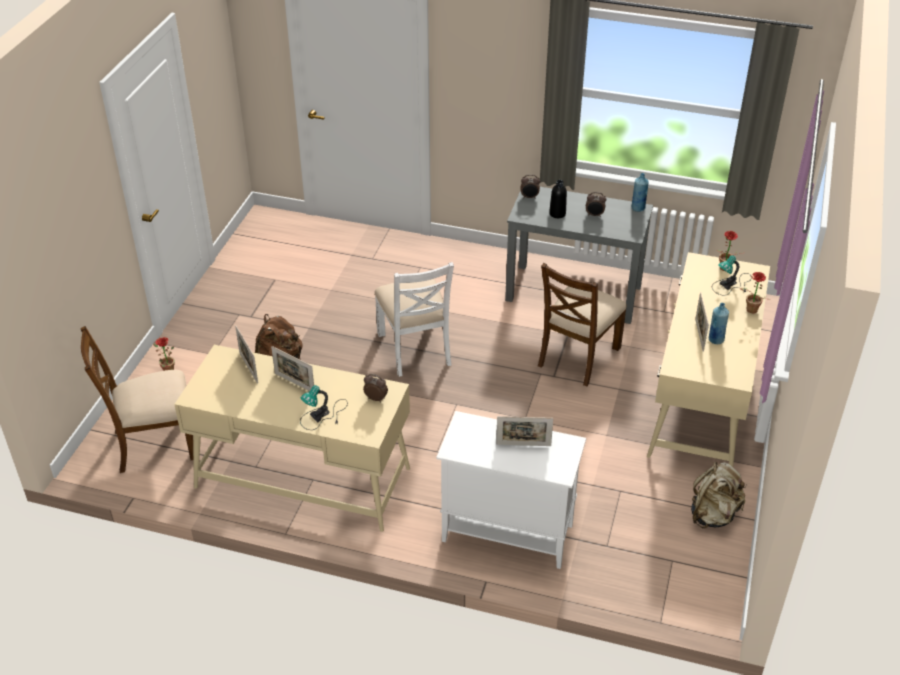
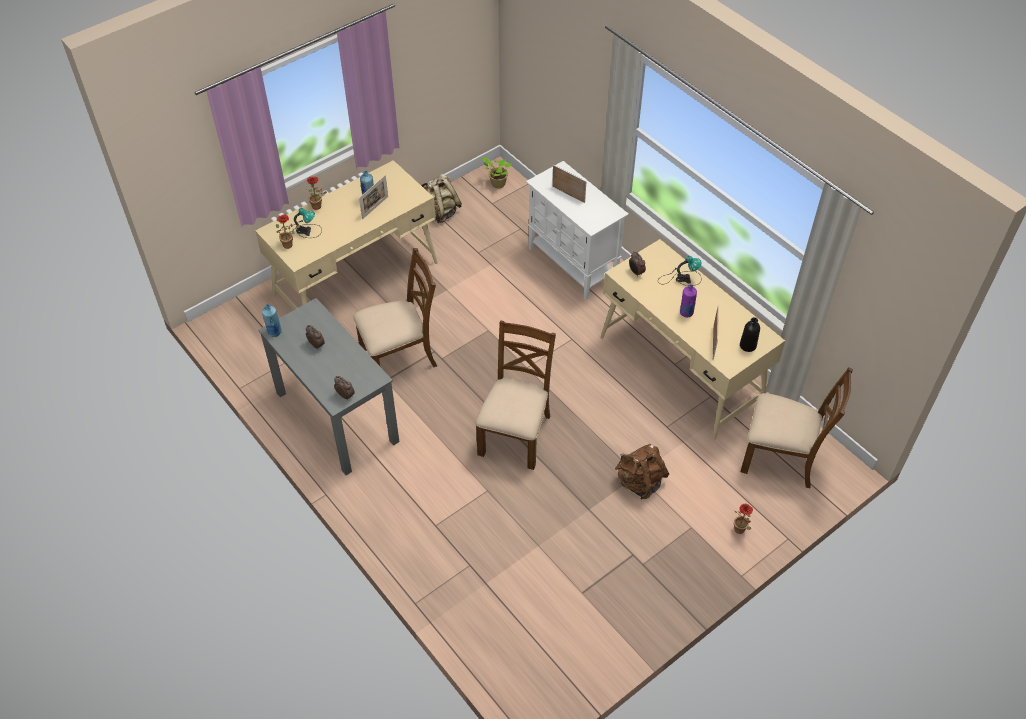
camera: 145 degrees left, 10 degrees up
(294, 383) = (686, 313): picture frame -> purple bottle
(415, 349) = (516, 434): white chair -> brown chair
(557, 214) = (344, 363): black bottle -> black bottle (747, 345)
(696, 592) = (497, 184): none -> potted plant

